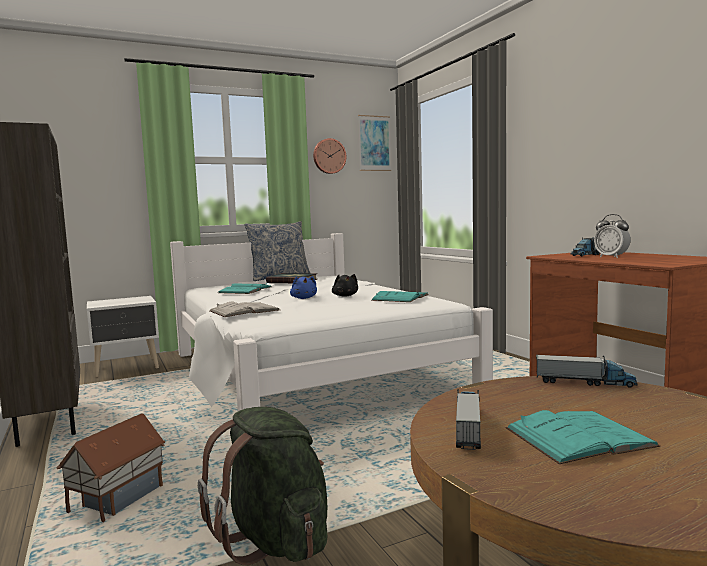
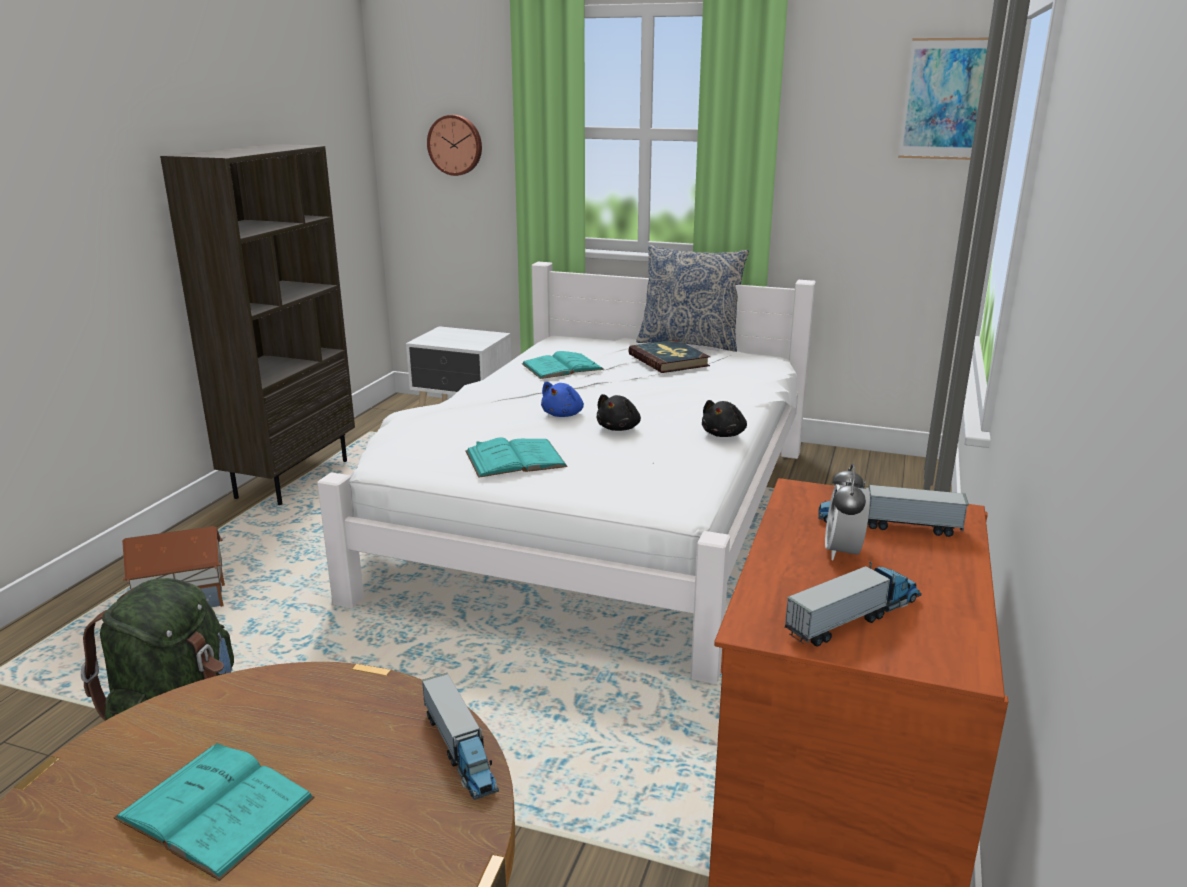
camera: 45 degrees right, 15 degrees up
(244, 310) = (435, 421): white book -> none
(329, 156) = (833, 127): wall clock -> wall clock (455, 145)
(393, 289) = (724, 434): none -> black plush toy
(400, 297) = (653, 464): turquoise book -> turquoise book (515, 459)
(468, 428) = (198, 722): toy truck -> toy truck (854, 617)

